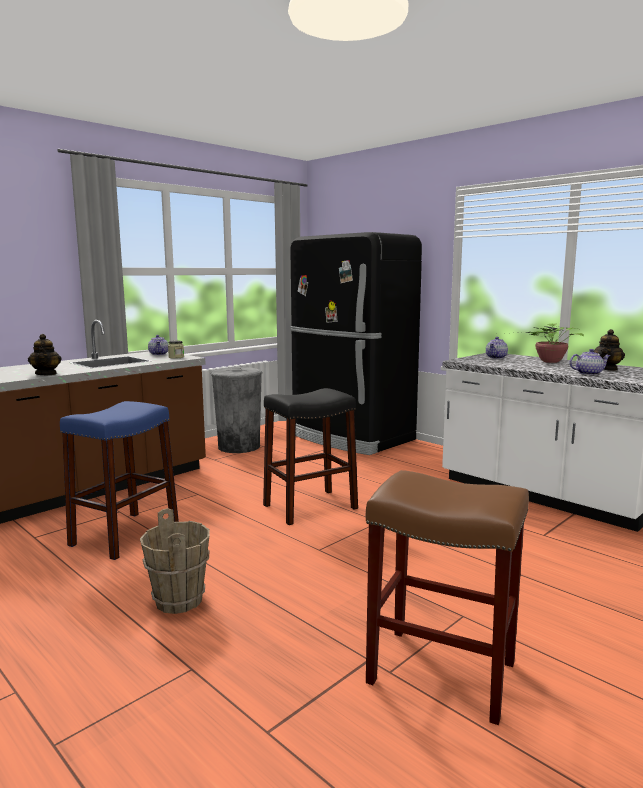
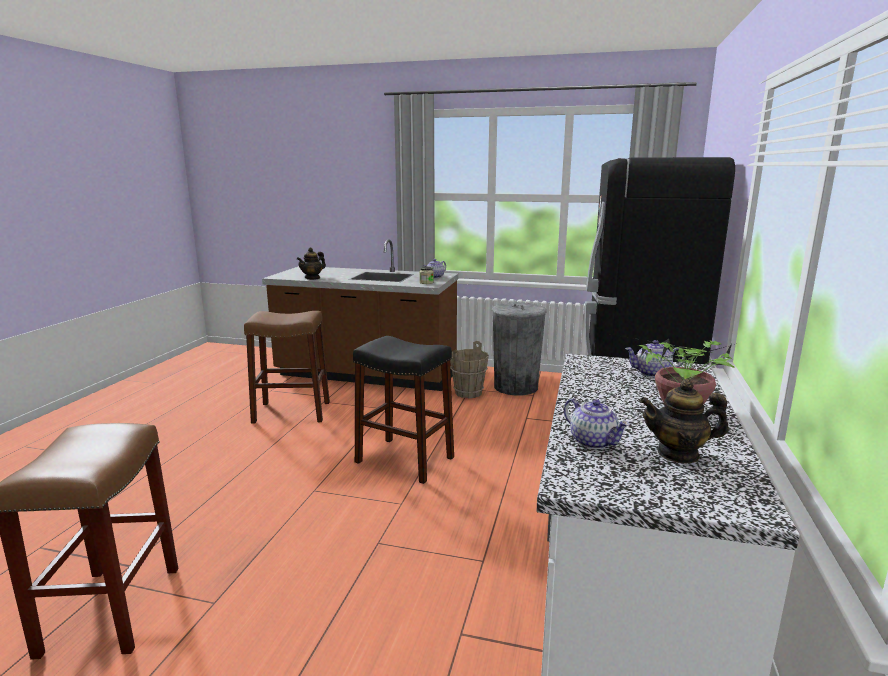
camera: 60 degrees right, 5 degrees up
(125, 535) = (291, 412): blue stool -> brown stool
(179, 600) = (201, 463): brown bucket -> brown bucket (468, 393)

